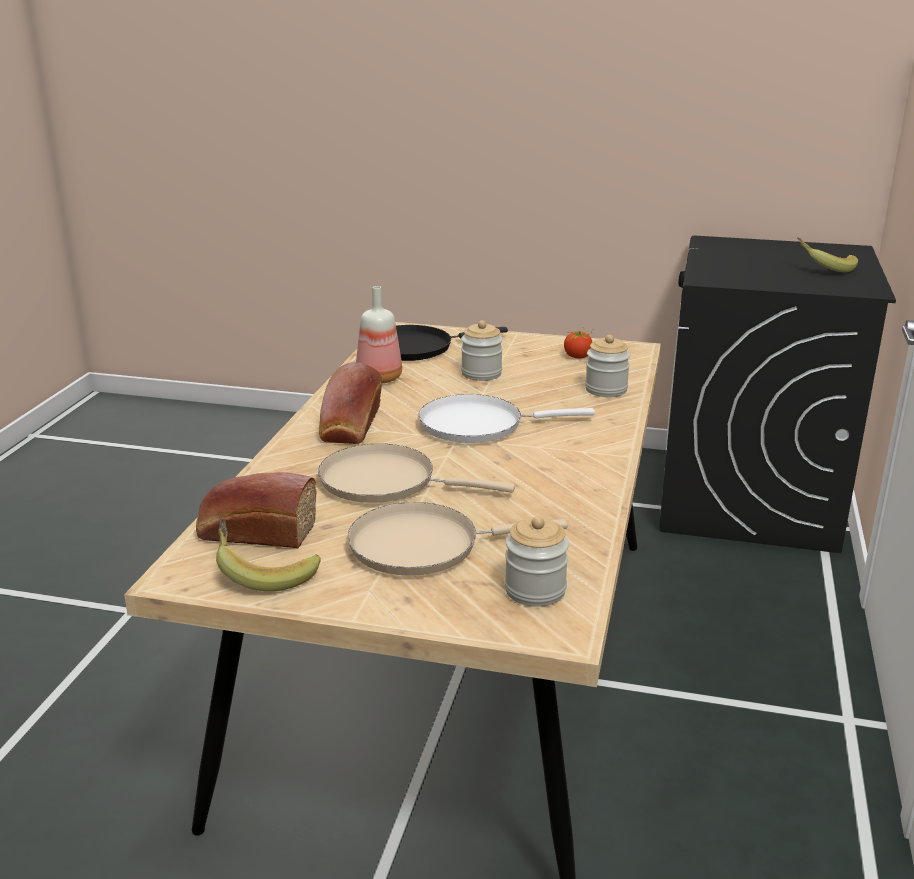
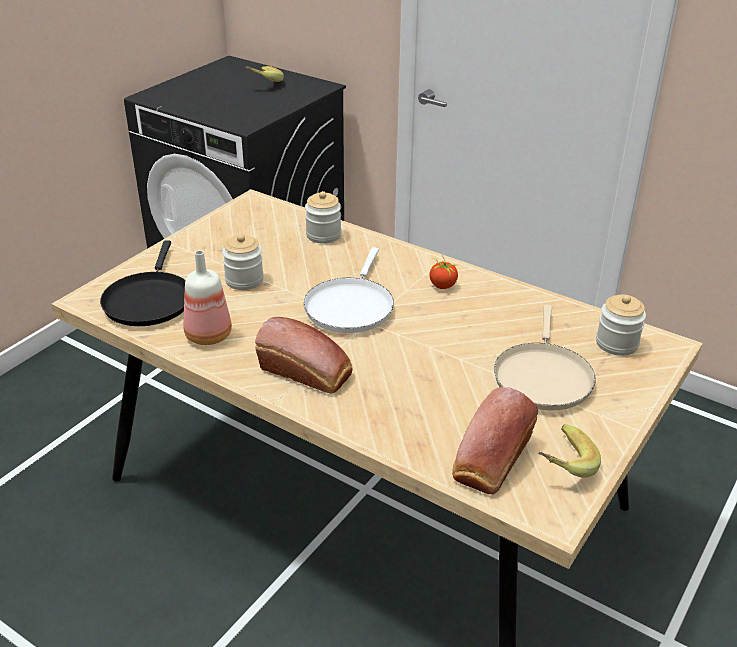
camera: 70 degrees left, 10 degrees up
(386, 481) = (430, 373): beige frying pan -> none
(577, 356) = (247, 228): tomato -> tomato (442, 285)

